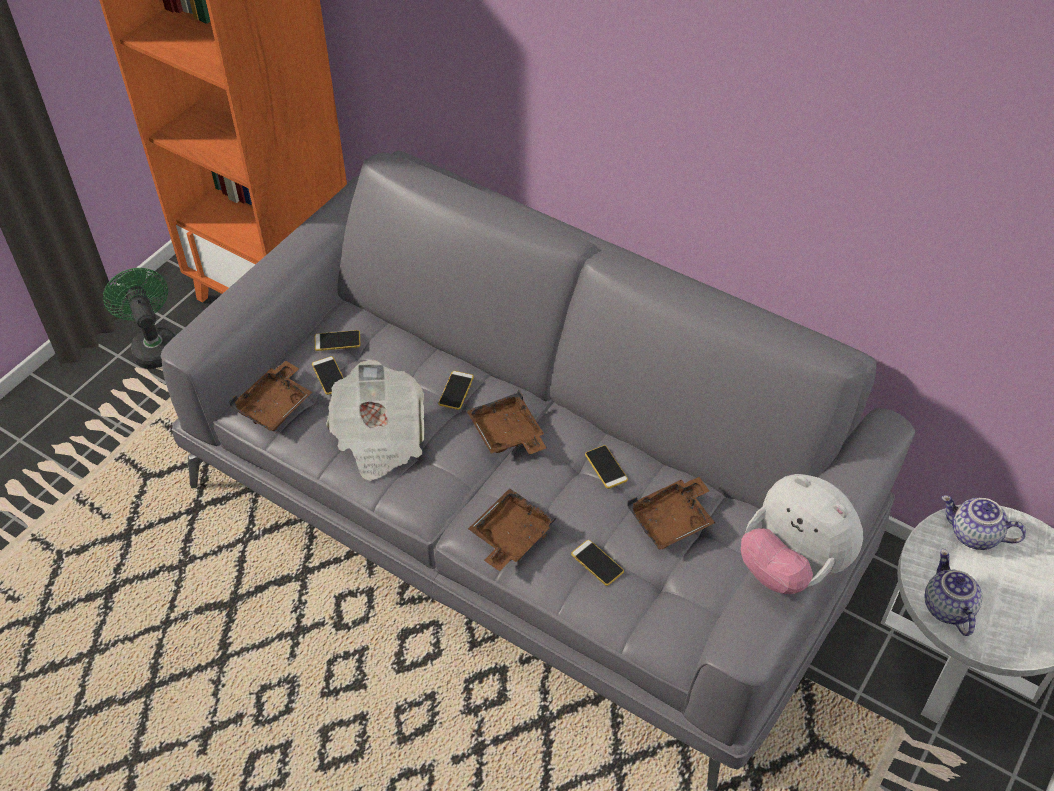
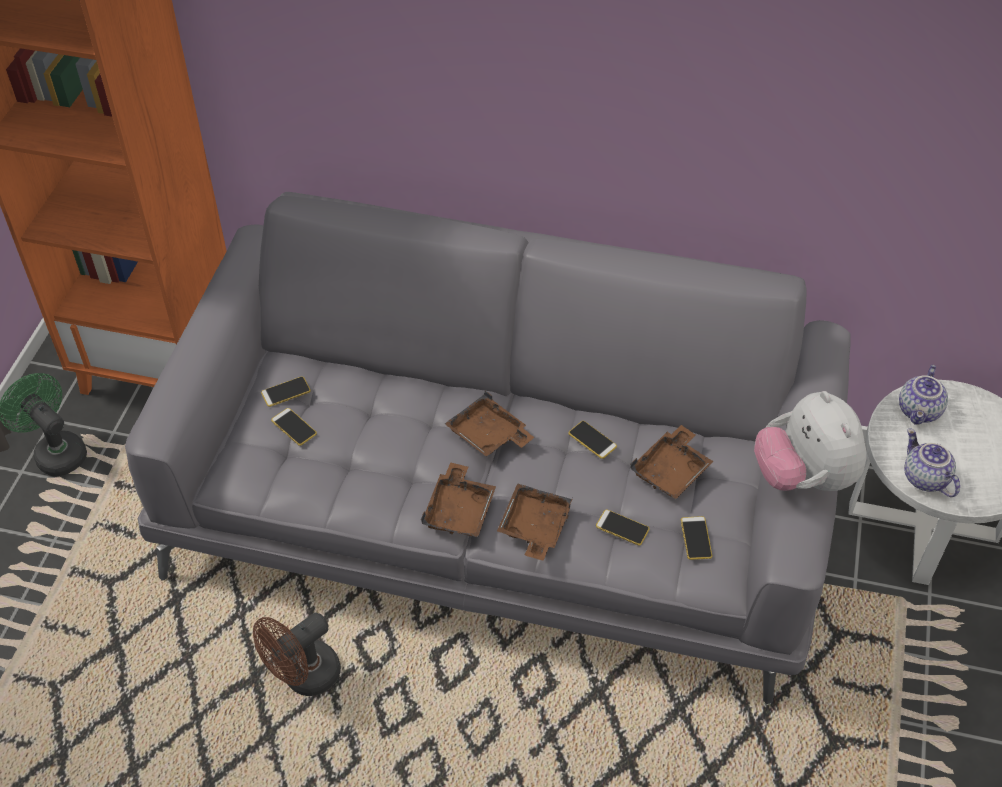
camera: 20 degrees left, 0 degrees up
(275, 405) = (253, 470): brown tray -> brown tray (459, 510)
(275, 617) = (303, 677): none -> brown fan
(379, 438) = (370, 472): newspaper -> none
(456, 390) = (423, 408): phone -> phone (696, 538)
(792, 565) = (803, 477): plush toy -> plush toy turned 45 degrees clockwise
(973, 535) = (920, 411): teapot -> teapot turned 75 degrees counterclockwise

